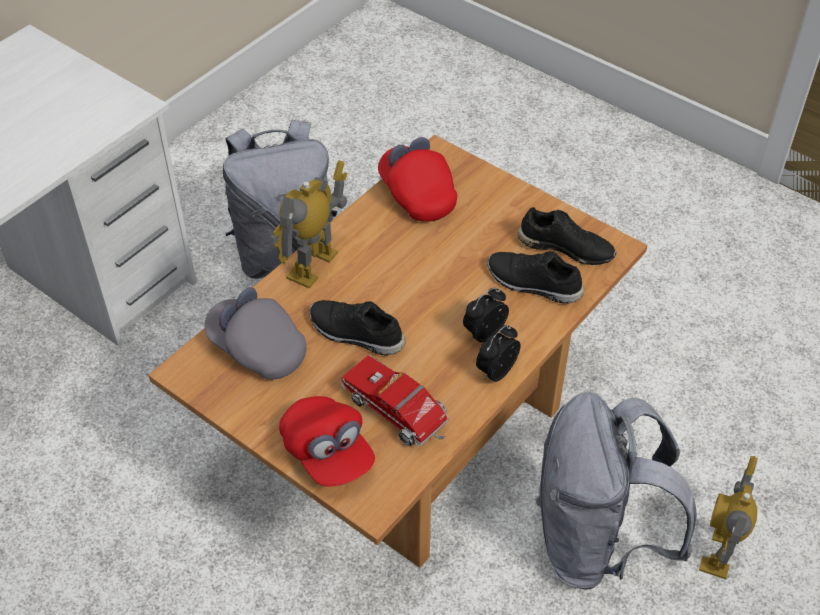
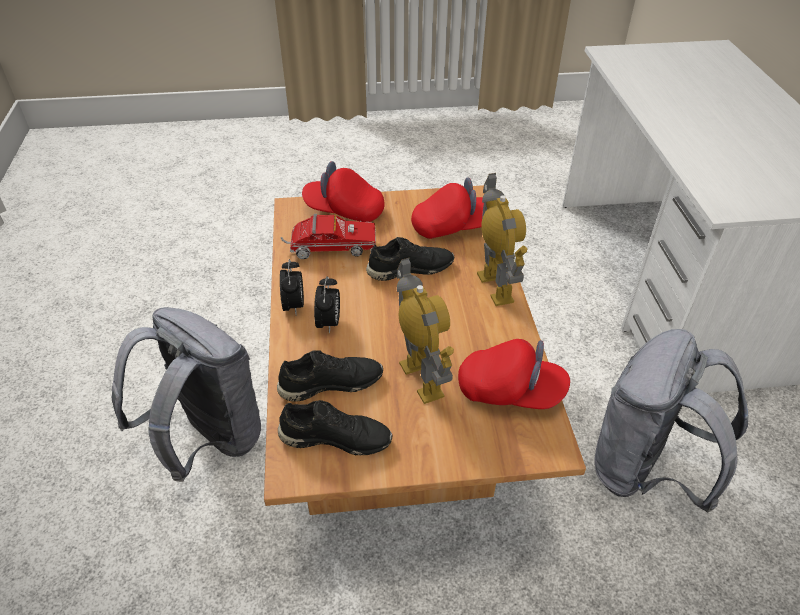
camera: 135 degrees right, 5 degrees down
(257, 349) = (452, 226): grey cap -> red cap
(566, 247) = (336, 437): black shoe -> black shoe turned 150 degrees counterclockwise
(719, 552) = (112, 497): toy robot -> toy robot (422, 379)

